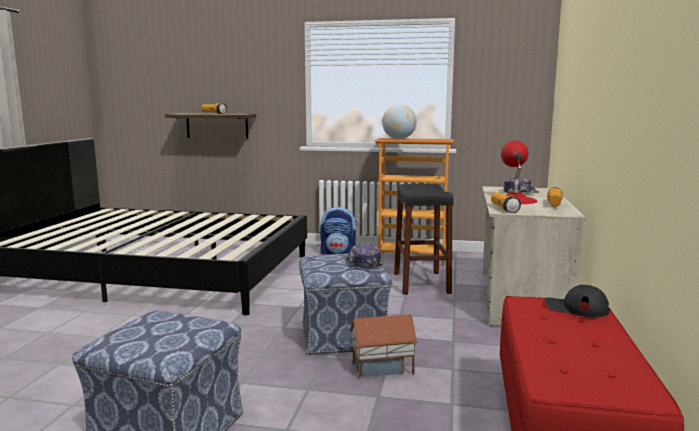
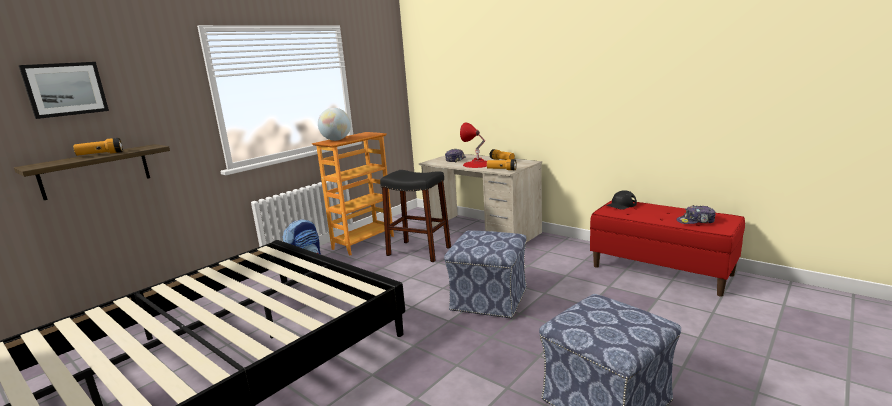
camera: 60 degrees left, 5 degrees up
(211, 67) = (65, 89): none -> picture
(363, 263) = (498, 235): cap -> cap (696, 221)
(382, 369) = (552, 296): toy house -> none

